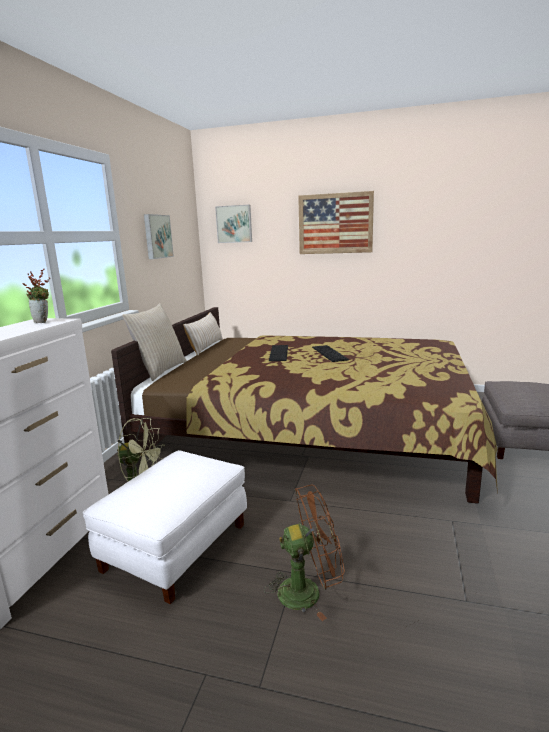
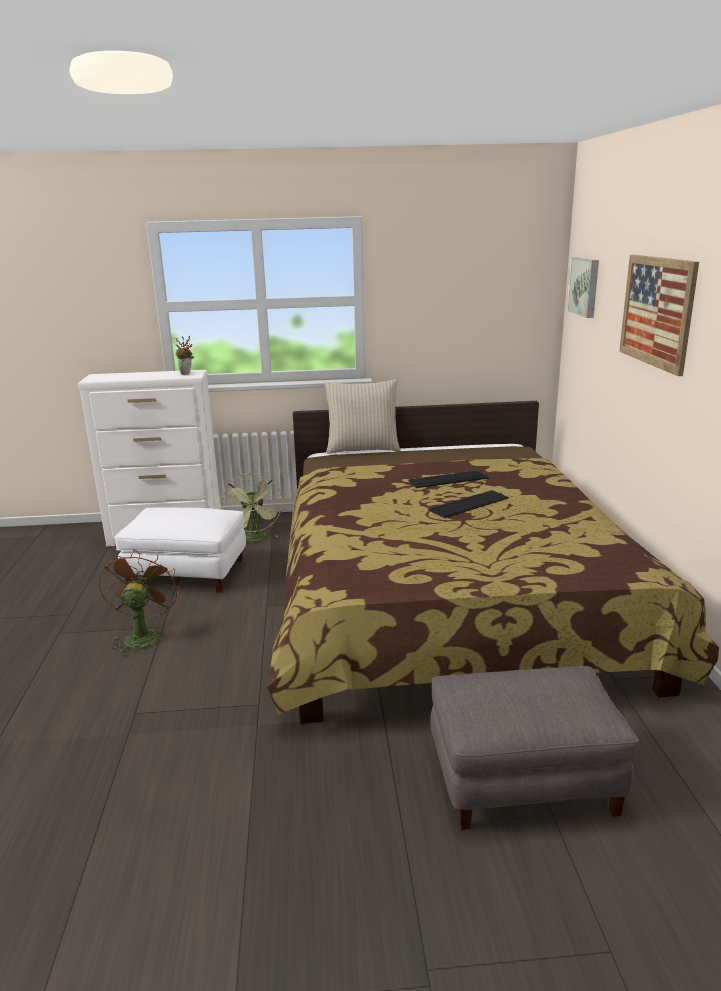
camera: 70 degrees right, 5 degrees up
(157, 236) = (442, 299): picture -> none
(206, 347) = (466, 446): beige pillow -> none
(308, 590) = (143, 635): brown fan -> brown fan turned 150 degrees counterclockwise

